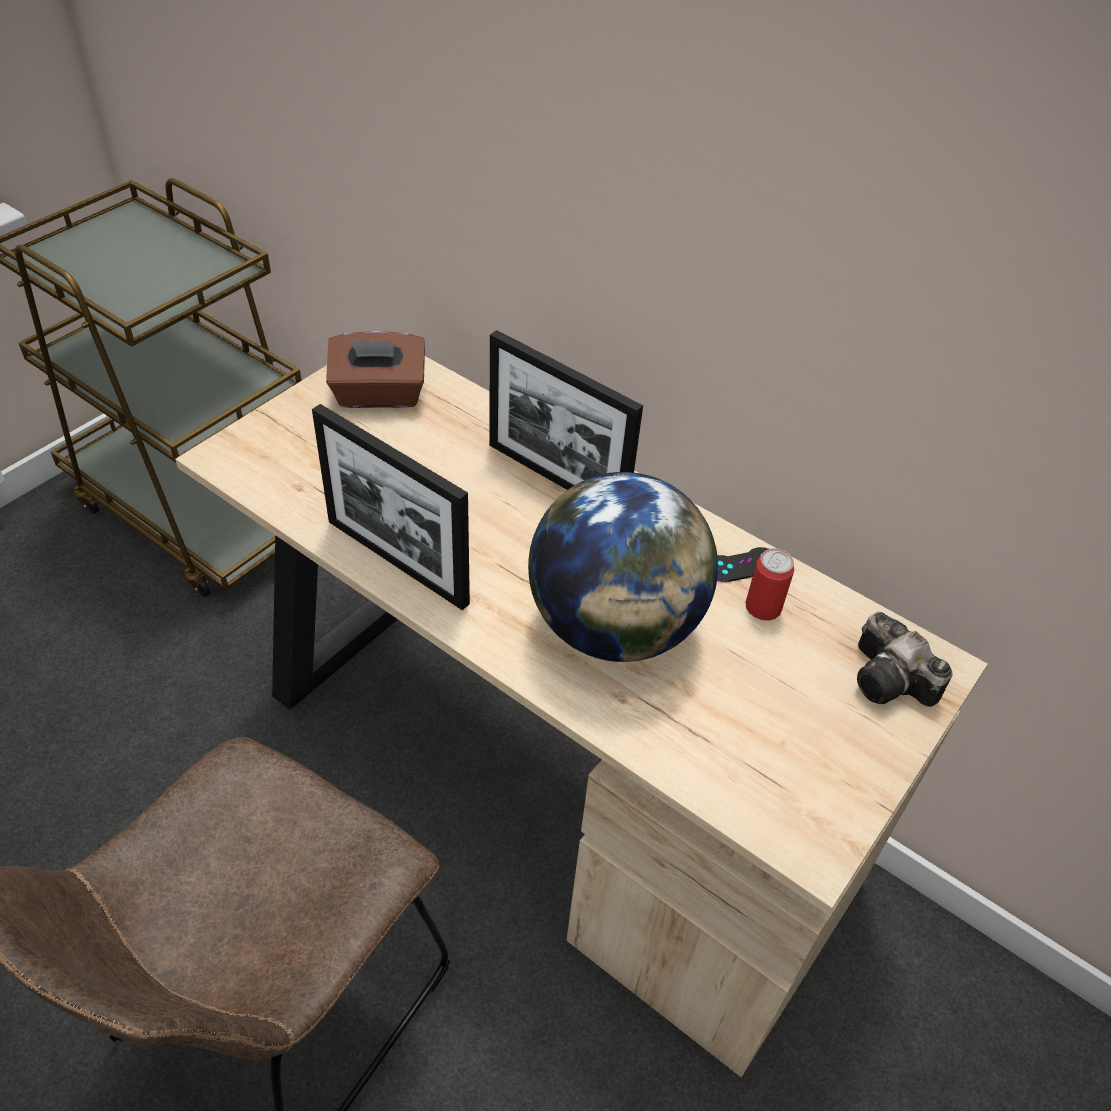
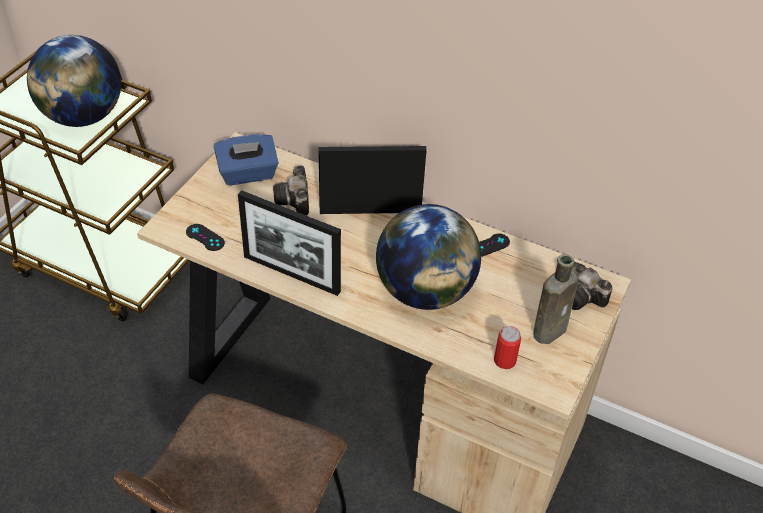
camera: 10 degrees left, 0 degrees up
(161, 280) = (83, 117): none -> globe
(278, 481) = (205, 237): none -> black game controller
(379, 395) = (248, 174): brown tissue box -> blue tissue box
(439, 446) = (294, 201): none -> camera
(556, 479) = (370, 211): picture frame -> picture frame turned 150 degrees clockwise
(763, 607) = (505, 267): can -> can (505, 360)
(826, 733) = (551, 330): none -> brown bottle

